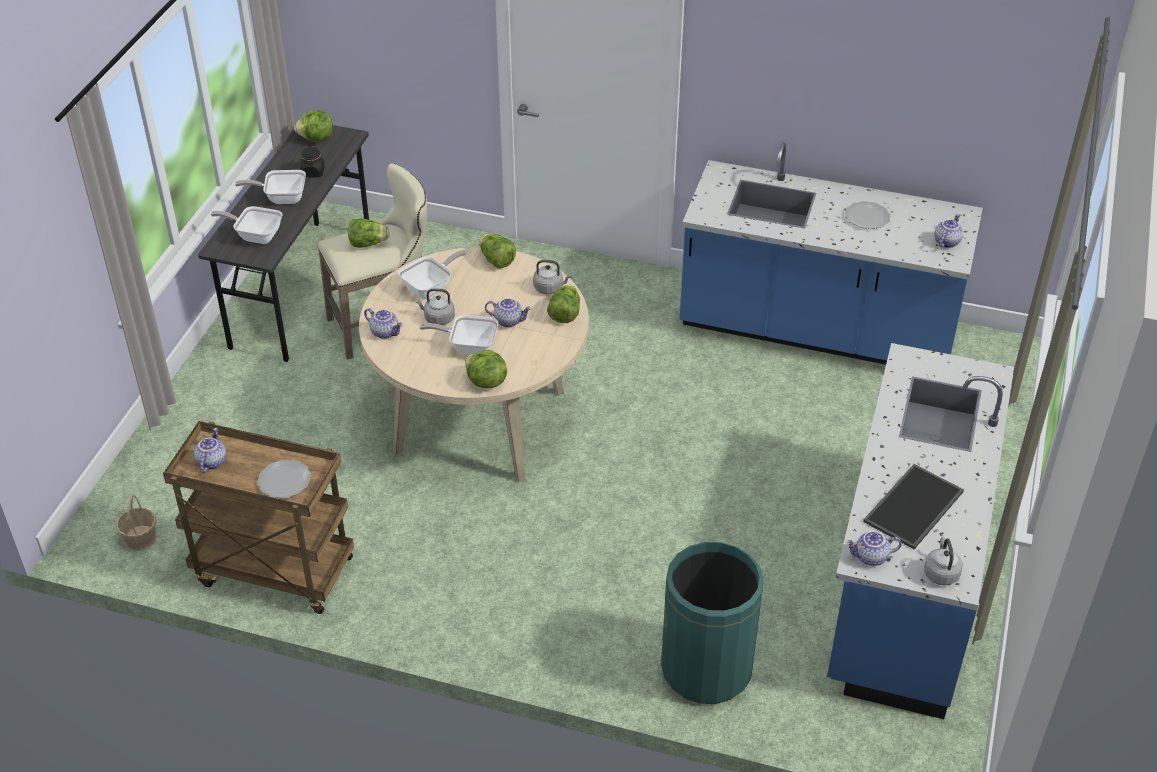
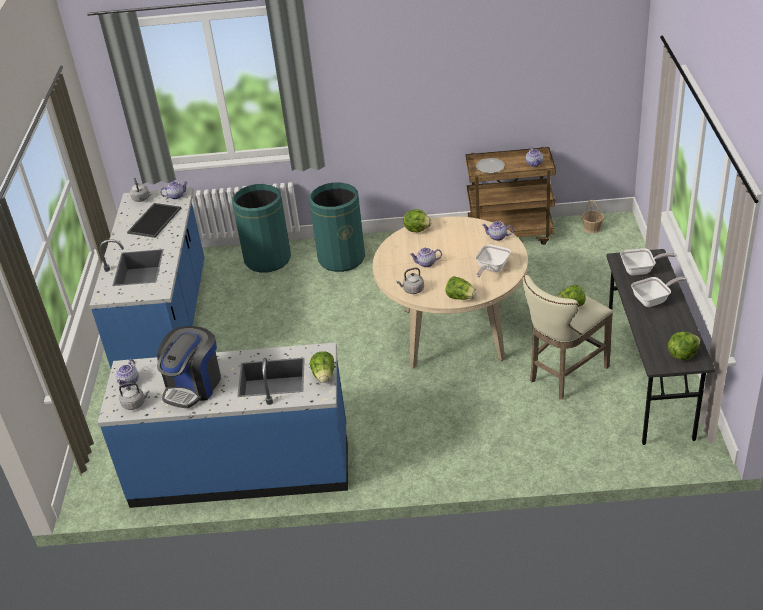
camera: 165 degrees right, 5 degrees down
(313, 172) = (653, 326): black jar -> none
(437, 318) = (472, 253): grey kettle -> grey kettle (135, 404)
(469, 346) = (441, 244): frying pan -> none
(565, 314) = (393, 277): lettuce -> lettuce (324, 376)
(575, 622) = (341, 258): none -> green trash can
(866, 217) = (193, 385): plate -> coffee machine

